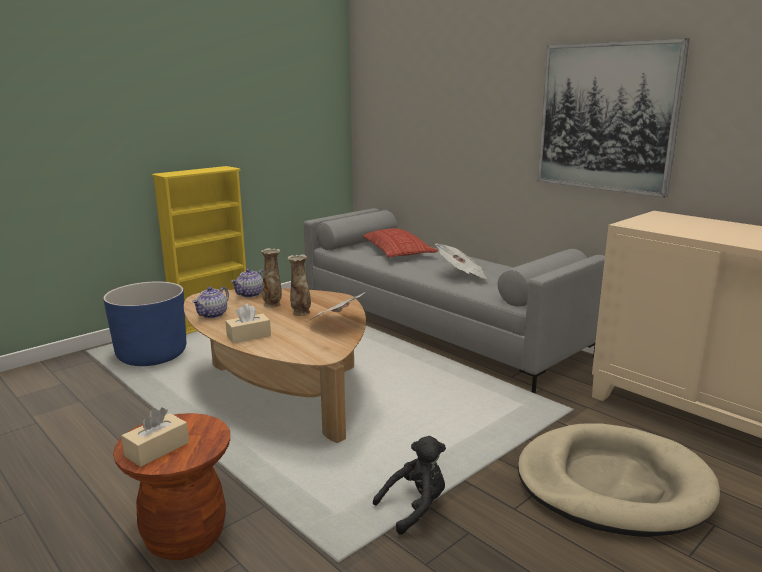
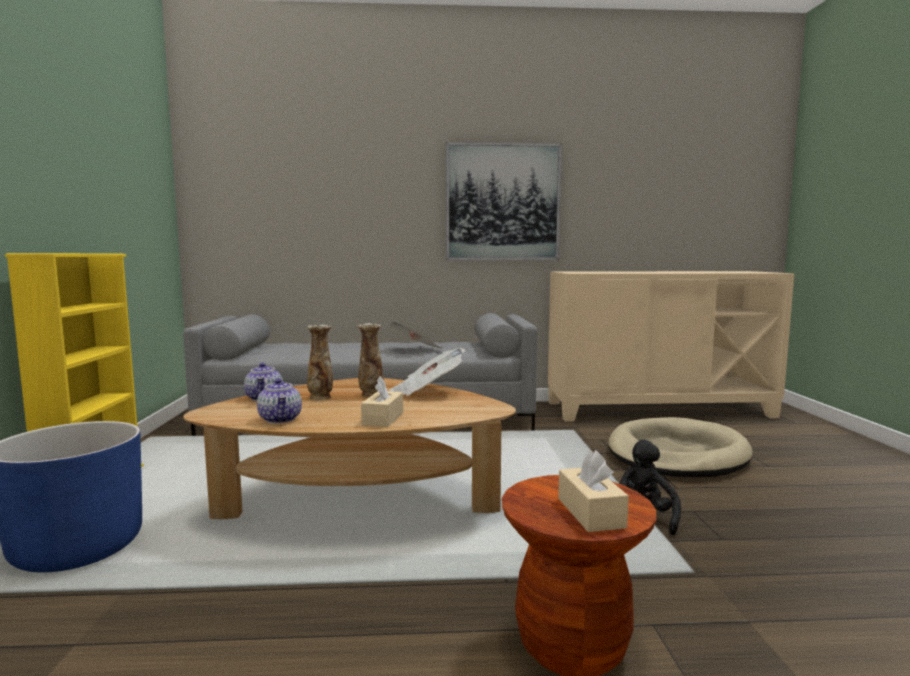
camera: 50 degrees left, 10 degrees down
(396, 250) = (305, 348): pillow -> none

